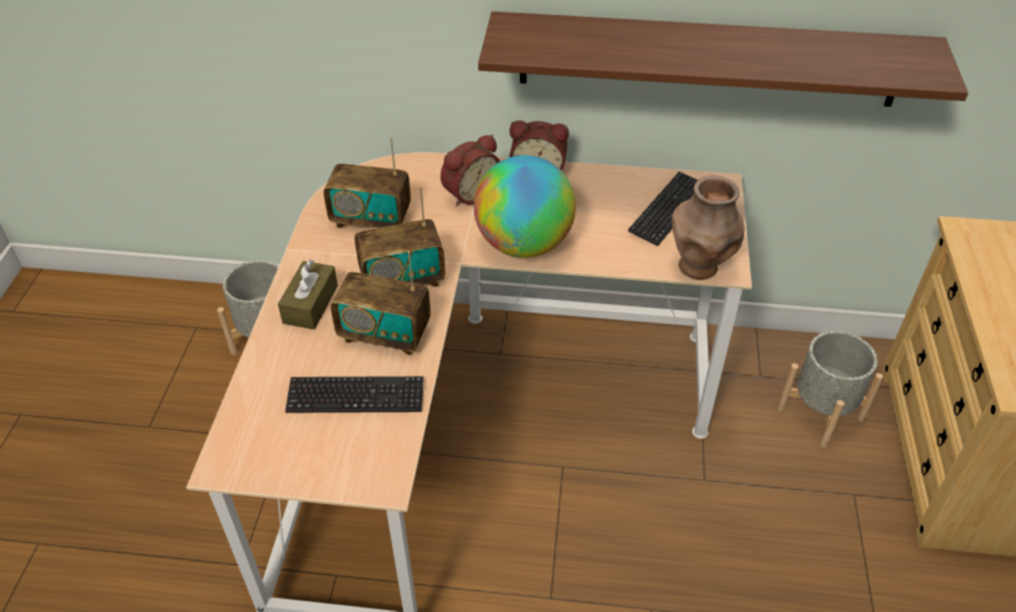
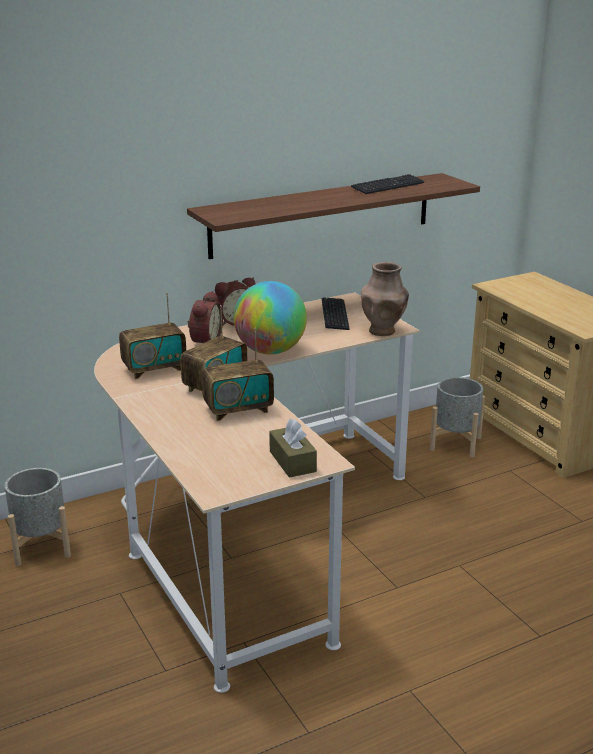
camera: 35 degrees left, 20 degrees down
(310, 304) = (168, 414): brown tissue box -> brown tissue box (292, 461)
(355, 397) = (258, 438): keyboard -> keyboard (387, 186)

